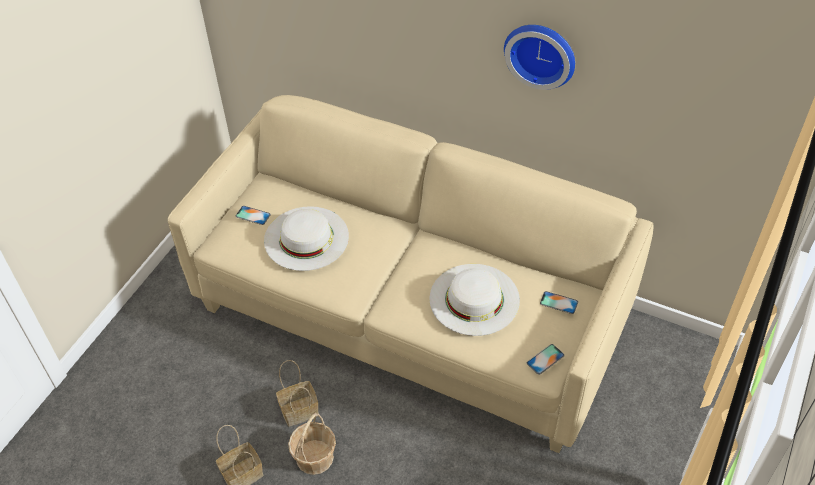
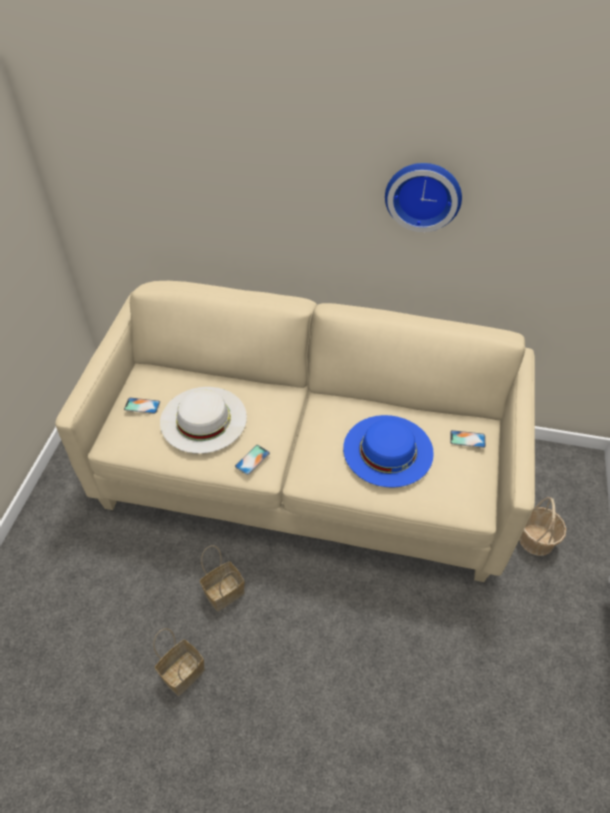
camera: 15 degrees left, 0 degrees up
(315, 457) = (252, 638): basket -> basket (536, 540)
(474, 299) = (388, 450): white hat -> blue hat
(545, 359) = (474, 497): phone -> phone (252, 460)

